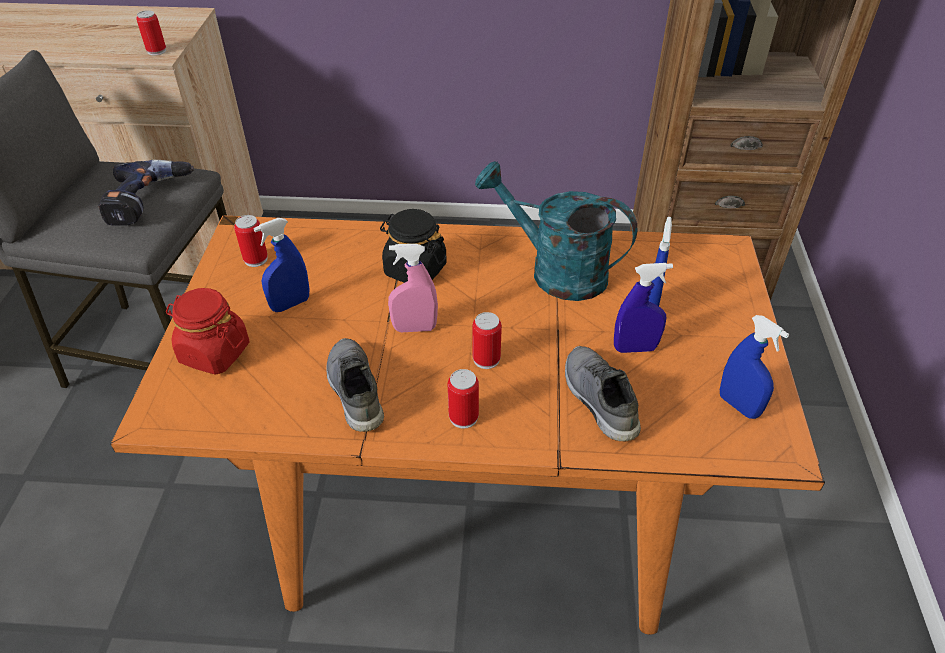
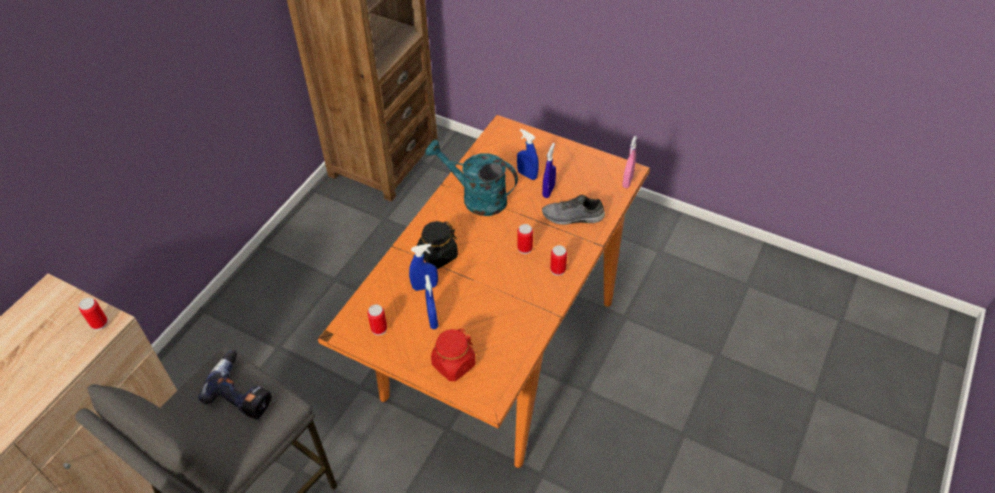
camera: 65 degrees left, 5 degrees up
(353, 391) = (517, 308): grey shoe -> none
(414, 328) = (486, 270): pink spray bottle -> pink spray bottle (627, 181)
(555, 271) = (476, 198): turquoise watering can -> turquoise watering can turned 60 degrees clockwise
(738, 405) = (600, 173): blue spray bottle -> blue spray bottle (425, 286)

